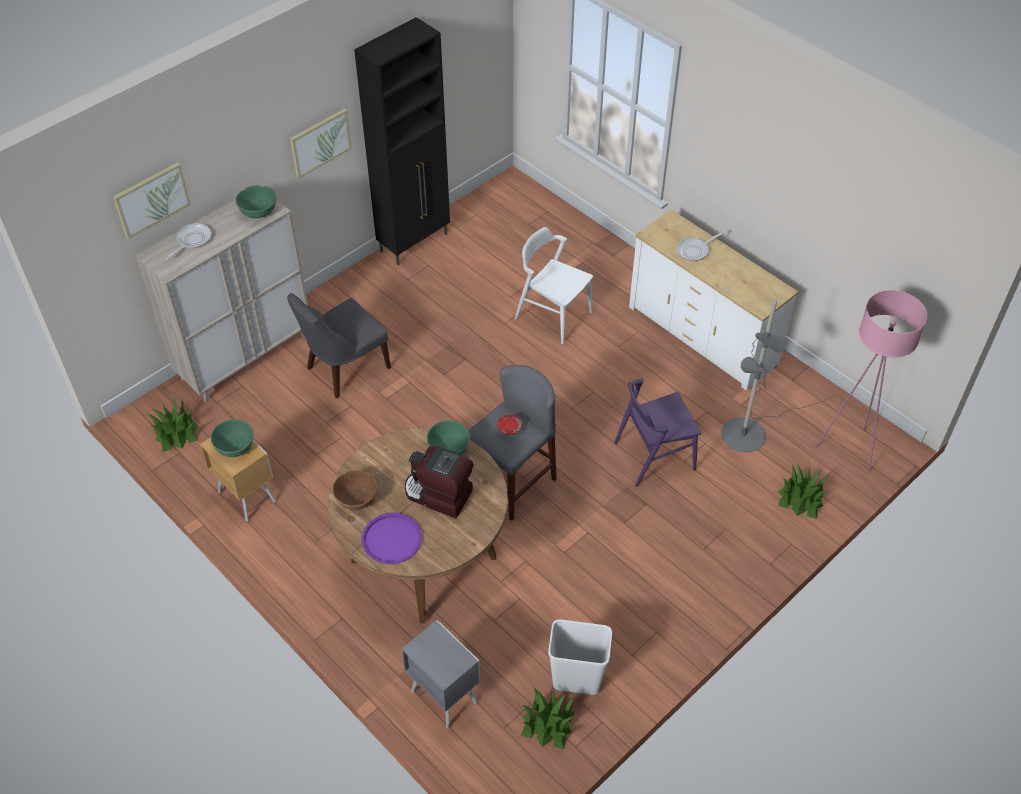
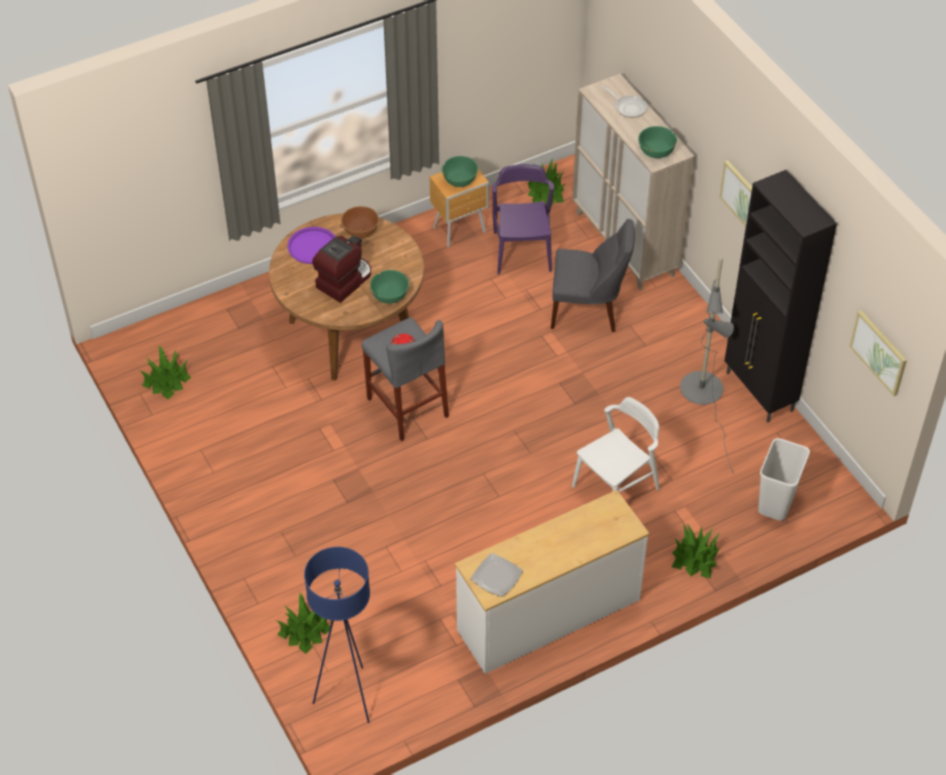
camera: 105 degrees right, 0 degrees up
(151, 199) = (644, 56): picture -> picture (879, 352)
(345, 369) = (588, 311): grey chair -> grey chair turned 120 degrees clockwise
(443, 695) = (220, 323): grey nightstand -> none
(577, 678) = (196, 408): white trash can -> white trash can (776, 504)
(605, 258) = (695, 558): none -> potted plant
(654, 456) = (400, 524): purple chair -> purple chair (522, 251)
(695, 250) = (575, 534): frying pan -> none
(751, 430) = (403, 617): grey floor lamp -> grey floor lamp (705, 395)
(762, 290) = (496, 576): none -> plate
(848, 449) = (348, 696): pink floor lamp -> blue floor lamp

